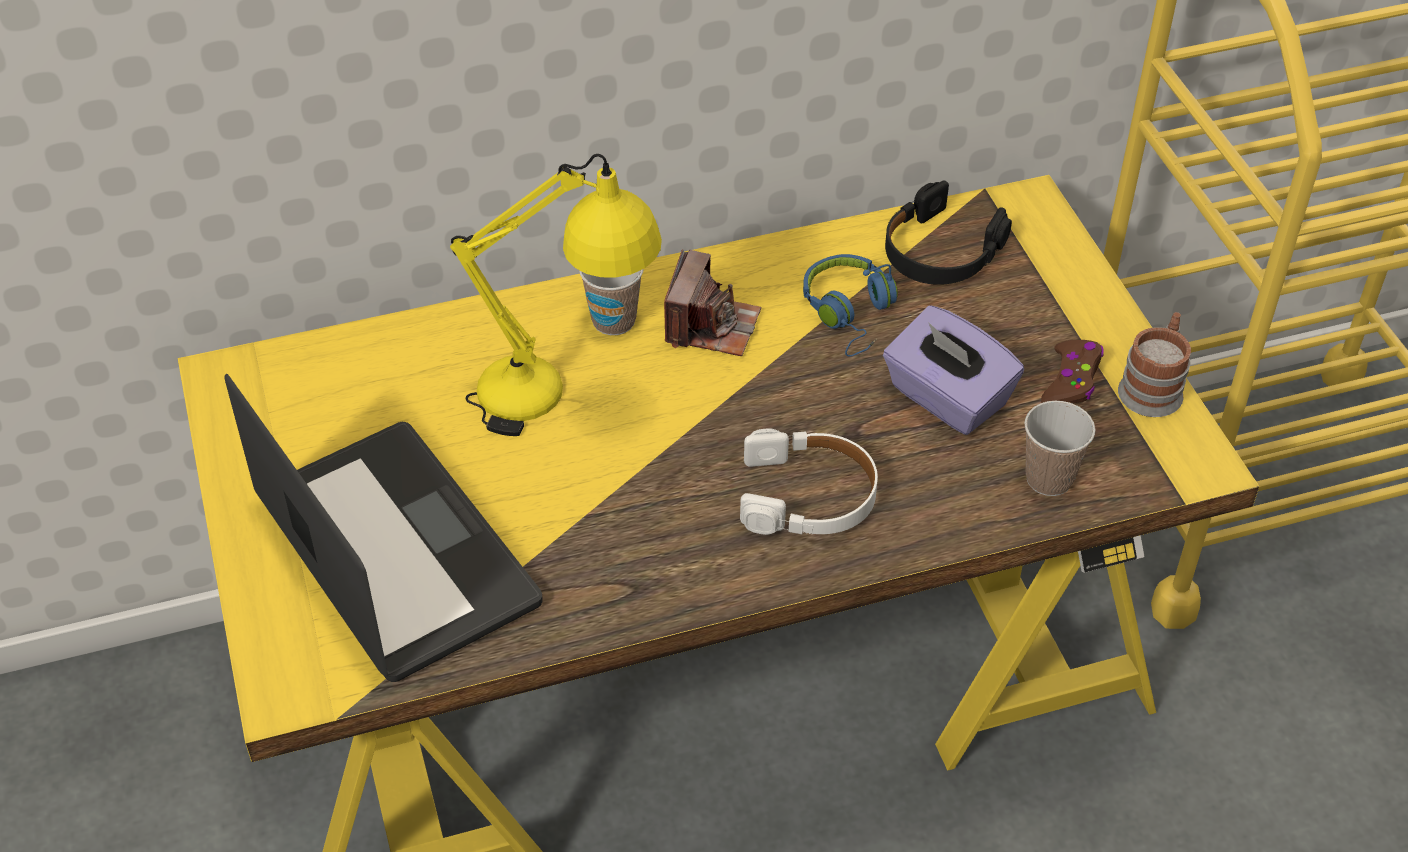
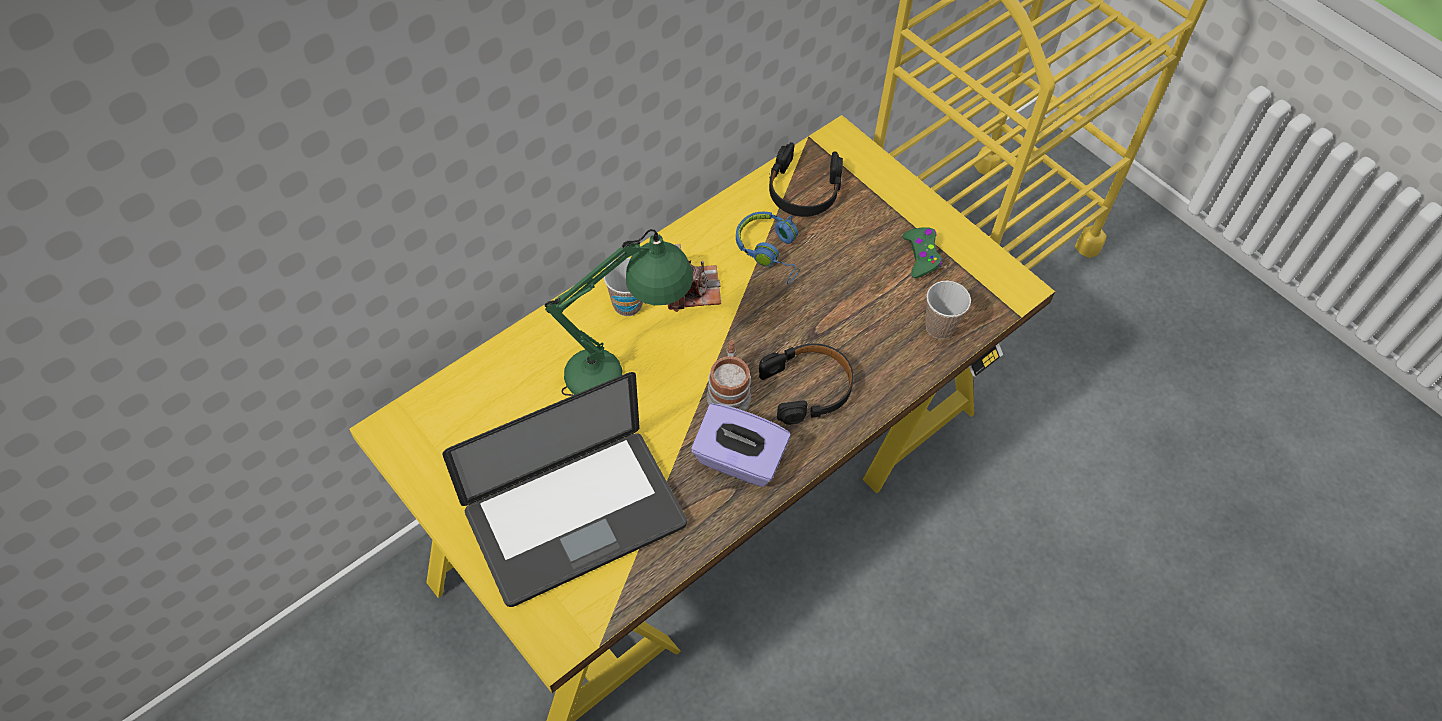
camera: 25 degrees left, 10 degrees up
(397, 553) = (575, 518): laptop -> laptop turned 120 degrees clockwise
(565, 399) = (625, 371): yellow table lamp -> green table lamp
(808, 496) = (808, 387): white headphones -> black headphones
(946, 398) = (856, 292): purple tissue box -> purple tissue box (738, 460)
(1071, 381) = (921, 256): brown game controller -> green game controller
(1153, 387) = (969, 245): mug -> mug (729, 390)

